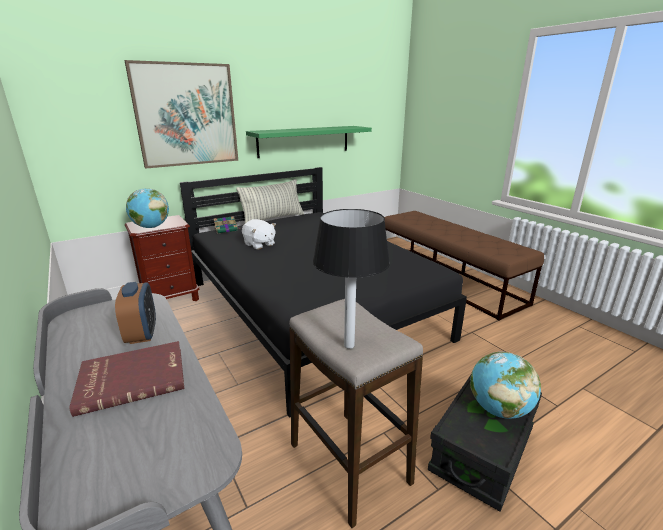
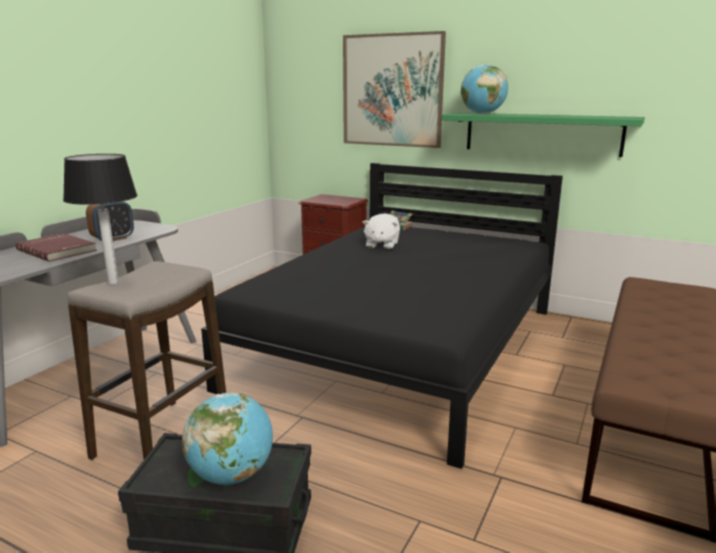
camera: 60 degrees right, 5 degrees down
(151, 227) = (321, 200): globe -> globe (482, 114)
(273, 219) = (466, 232): pillow -> none

